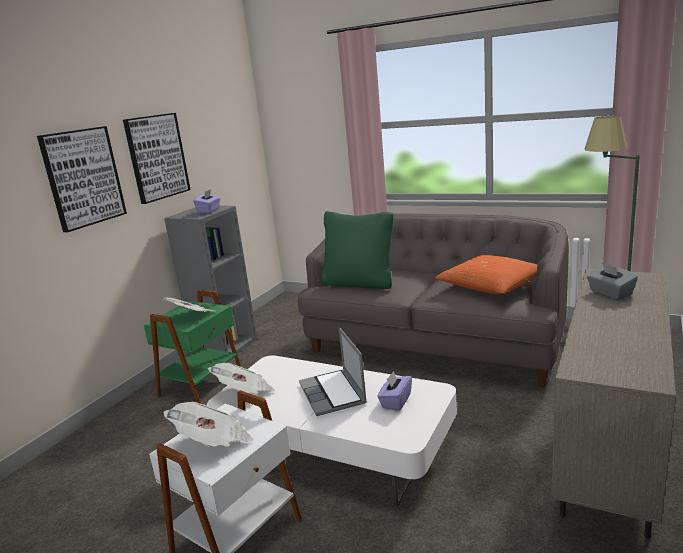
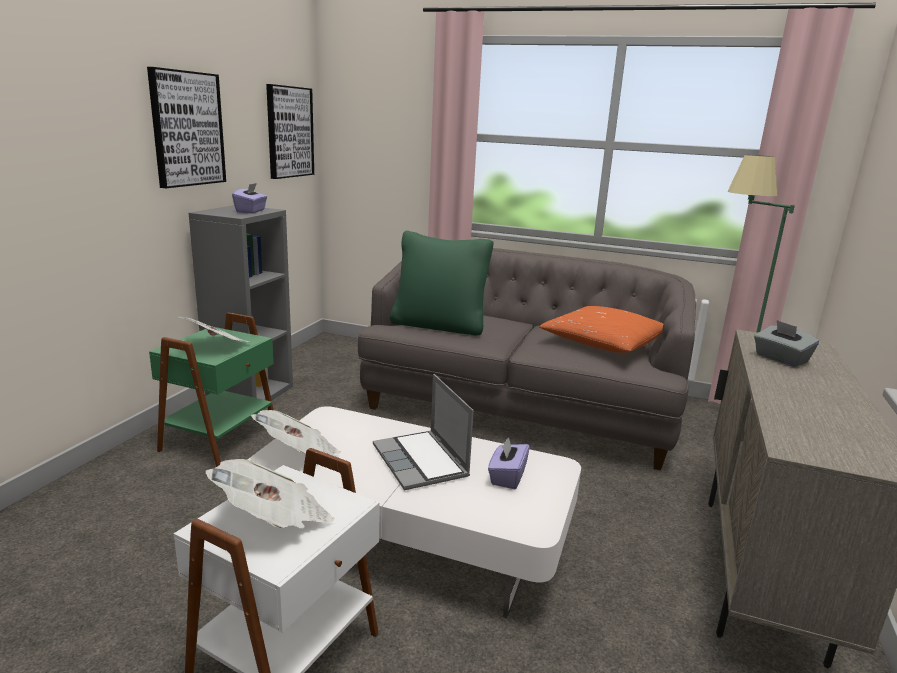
camera: 10 degrees left, 0 degrees up
(83, 177) = (83, 134): picture -> picture (289, 132)

